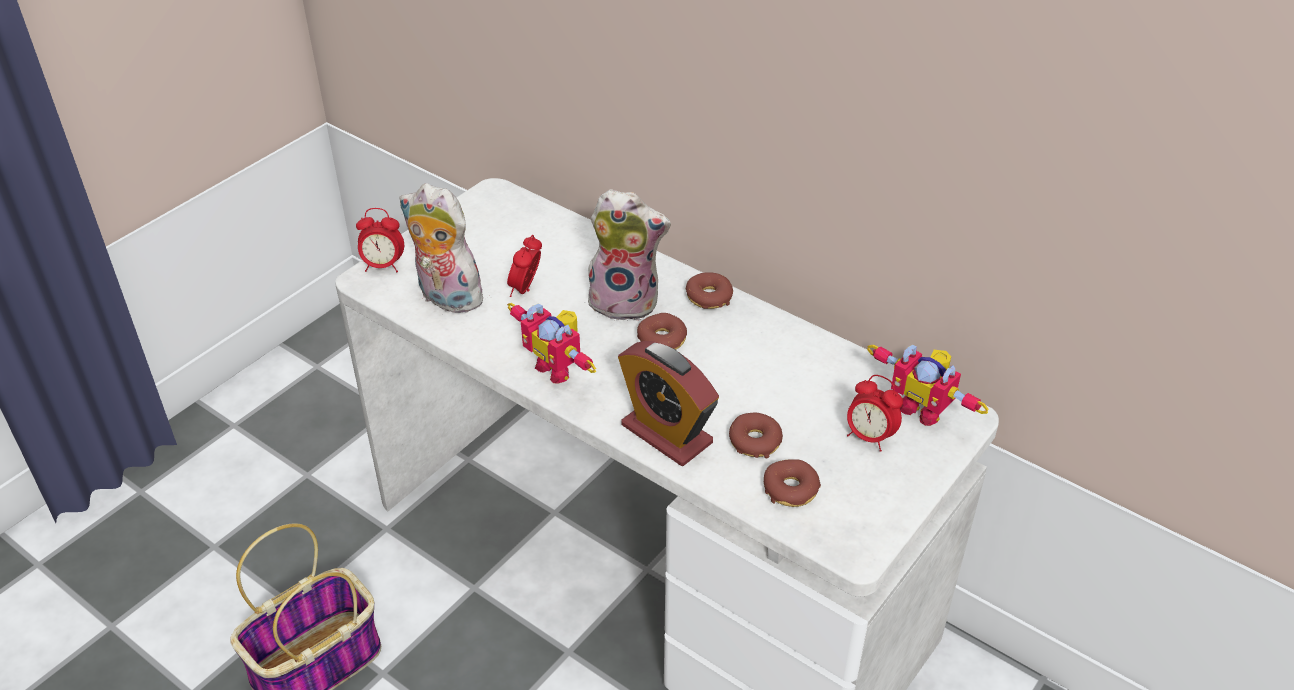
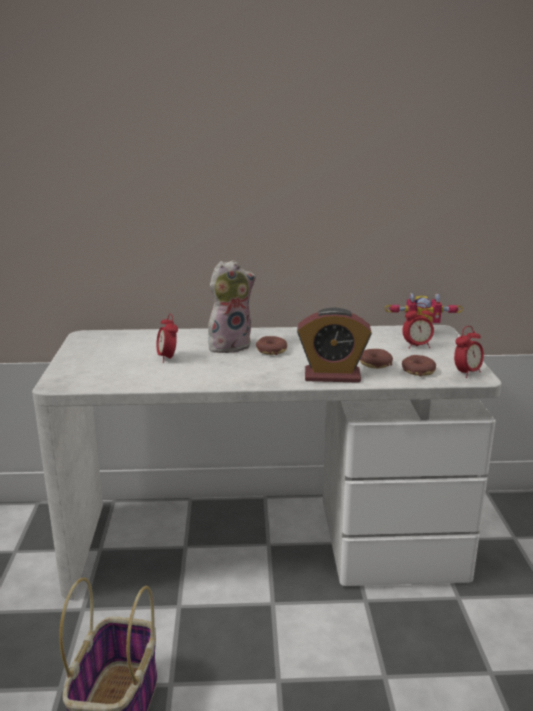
camera: 40 degrees left, 20 degrees down
(383, 266) = (60, 376): alarm clock -> alarm clock (466, 373)
(445, 298) = (124, 375): plush toy -> none
(558, 367) = (236, 375): toy robot -> none
(709, 297) = (268, 332): donut -> none

